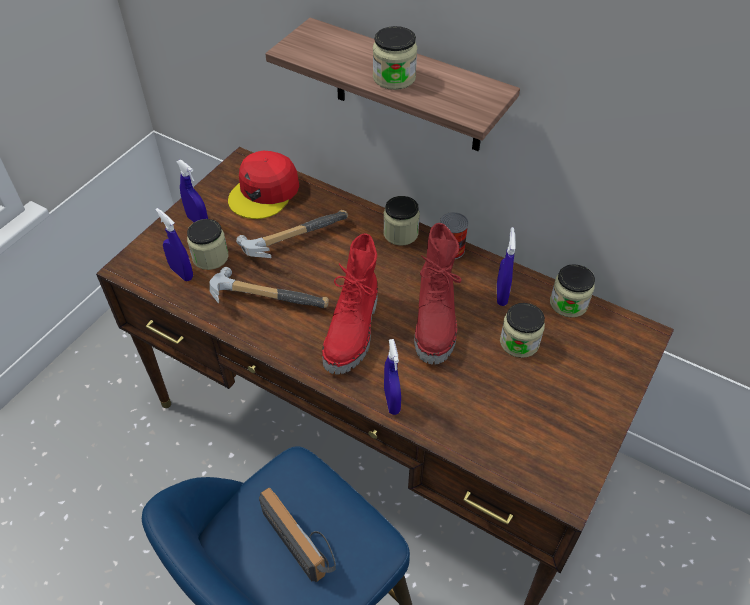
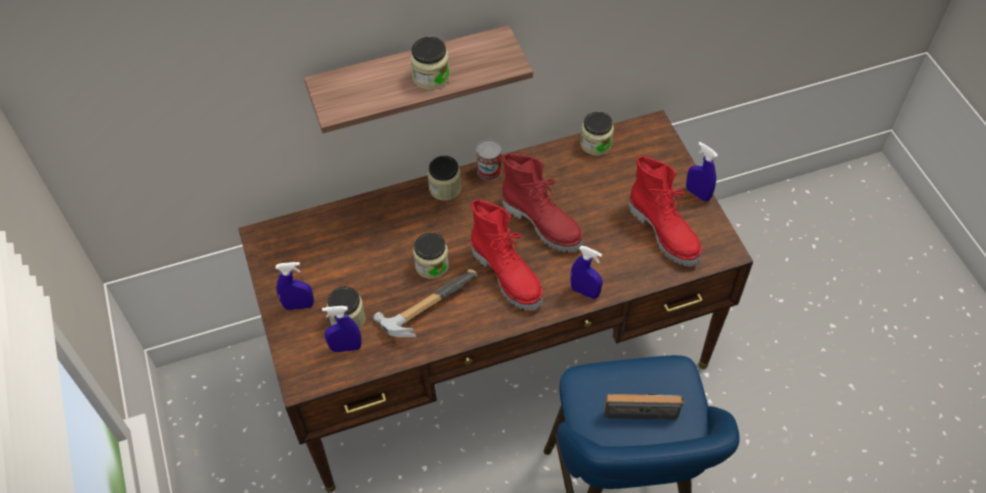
camera: 50 degrees left, 5 degrees up
(264, 192) = (312, 243): red cap -> none
(290, 239) = (381, 257): hammer -> none
(501, 295) = (555, 173): blue spray bottle -> blue spray bottle (697, 194)
(519, 342) = (601, 192): jar -> jar (432, 265)
(529, 424) = (665, 232): none -> red boot

